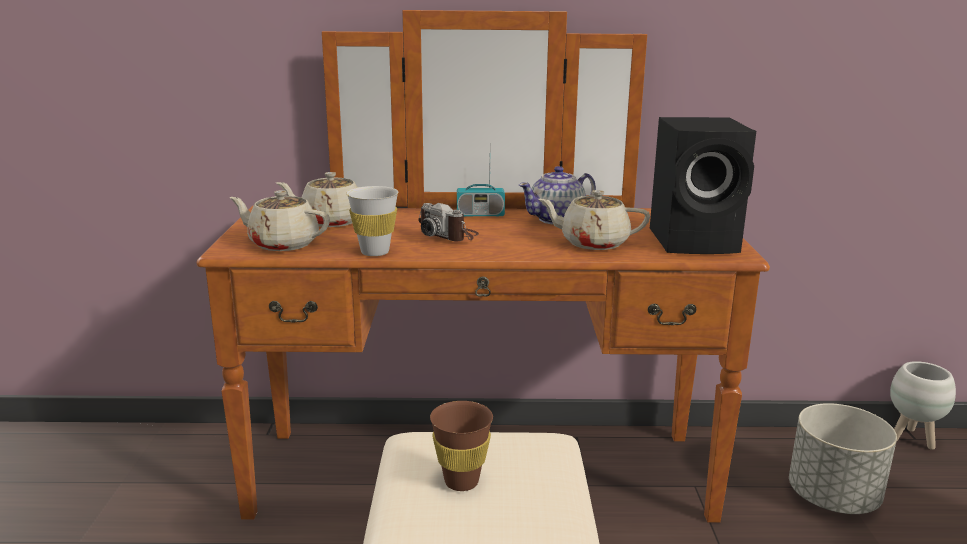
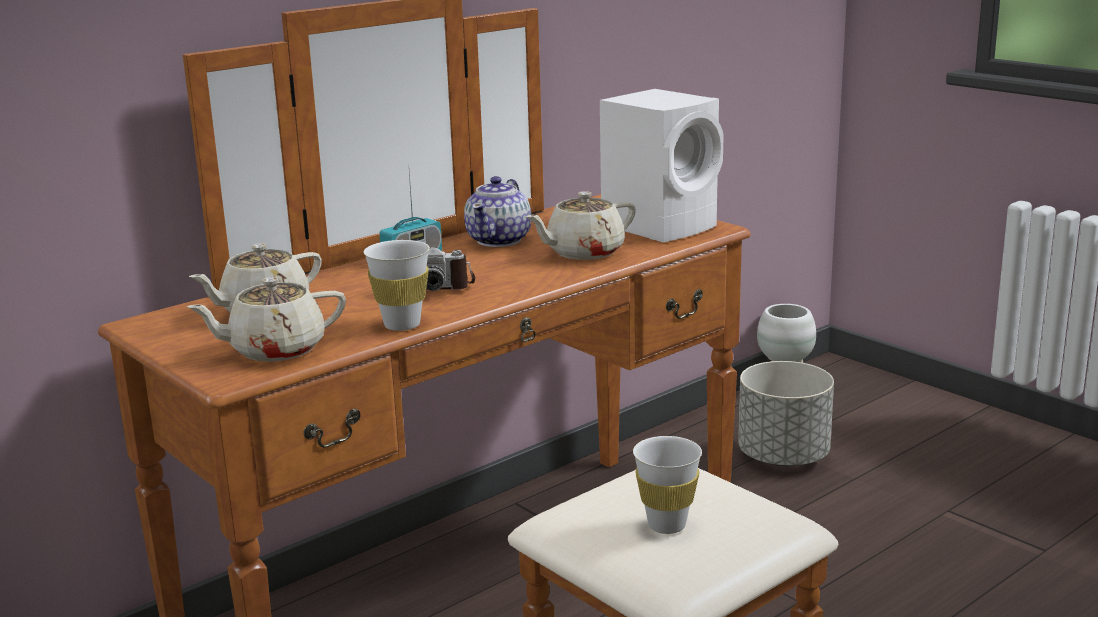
camera: 40 degrees left, 0 degrees up
(461, 482) = (666, 525): brown cup -> white cup
(697, 241) = (662, 226): black speaker -> white speaker

